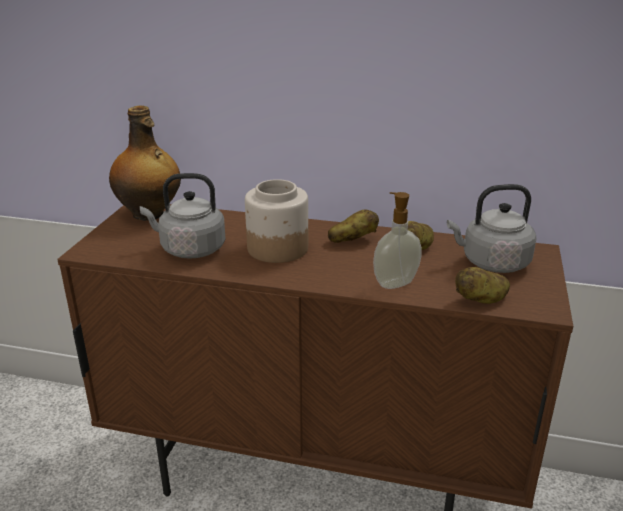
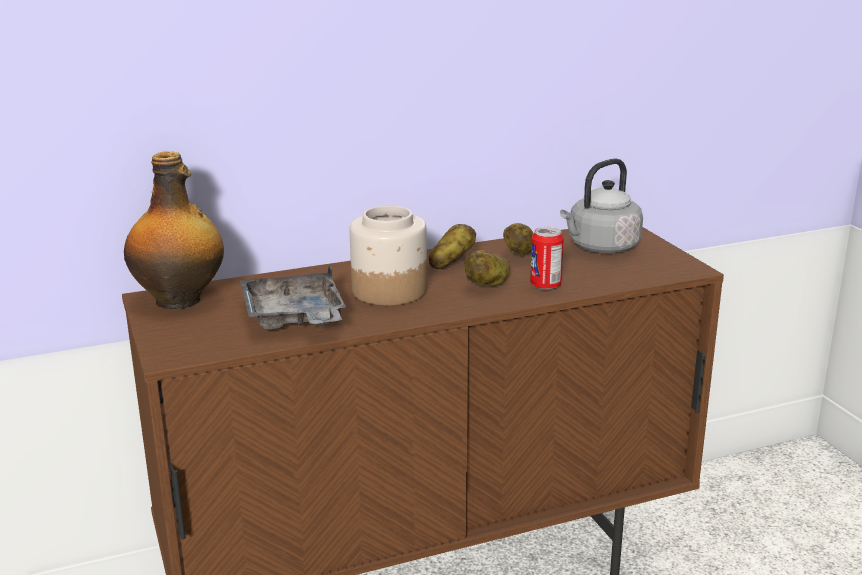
camera: 35 degrees left, 5 degrees down
(189, 249) = (294, 318): grey kettle -> grey tray
(394, 283) = (545, 286): soap dispenser -> can
(481, 300) = (634, 277): potato -> potato (488, 284)

